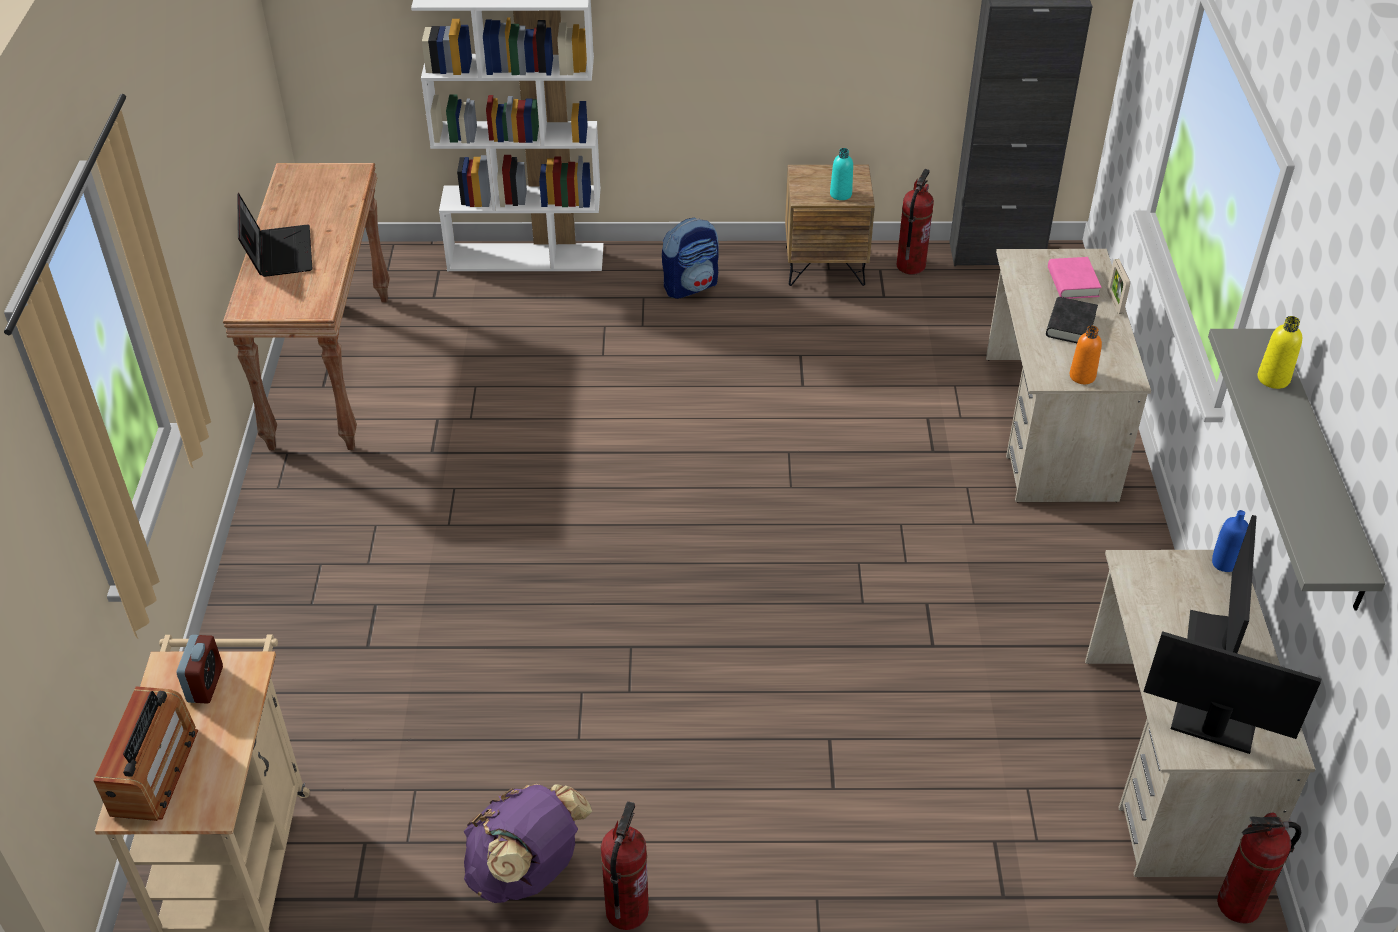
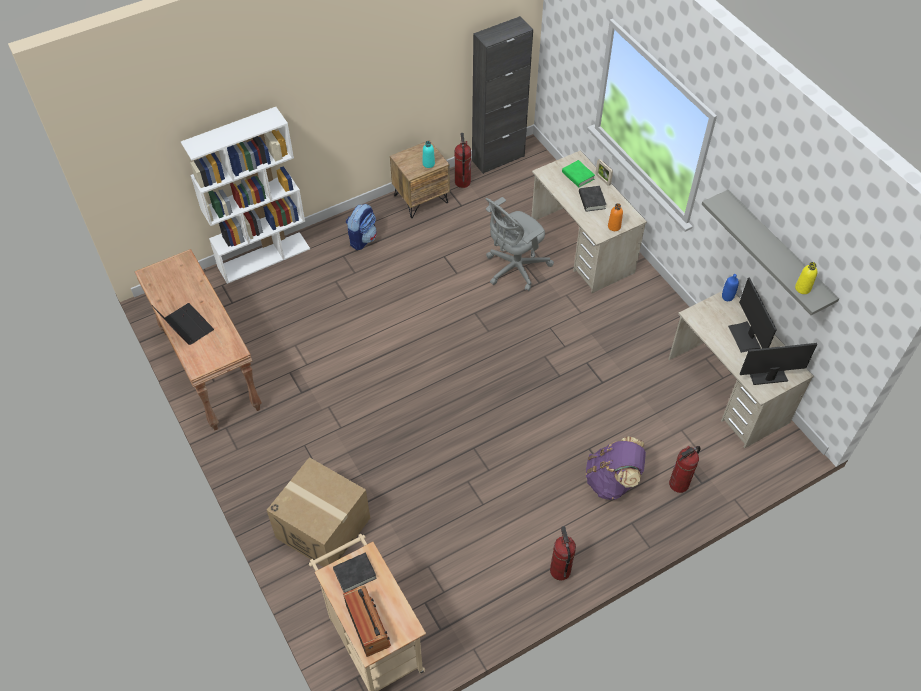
camera: 30 degrees left, 10 degrees up
(205, 684) = (355, 574): alarm clock -> black book
(306, 653) = (323, 528): none -> cardboard box
(527, 871) = (506, 576): purple backpack -> purple backpack (612, 481)
(904, 415) = (514, 269): none -> grey office chair
(1072, 282) = (578, 176): pink book -> green book
(1239, 905) = (788, 439): fire extinguisher -> fire extinguisher (679, 484)
(1273, 379) = (742, 217): yellow bottle -> yellow bottle (802, 288)

